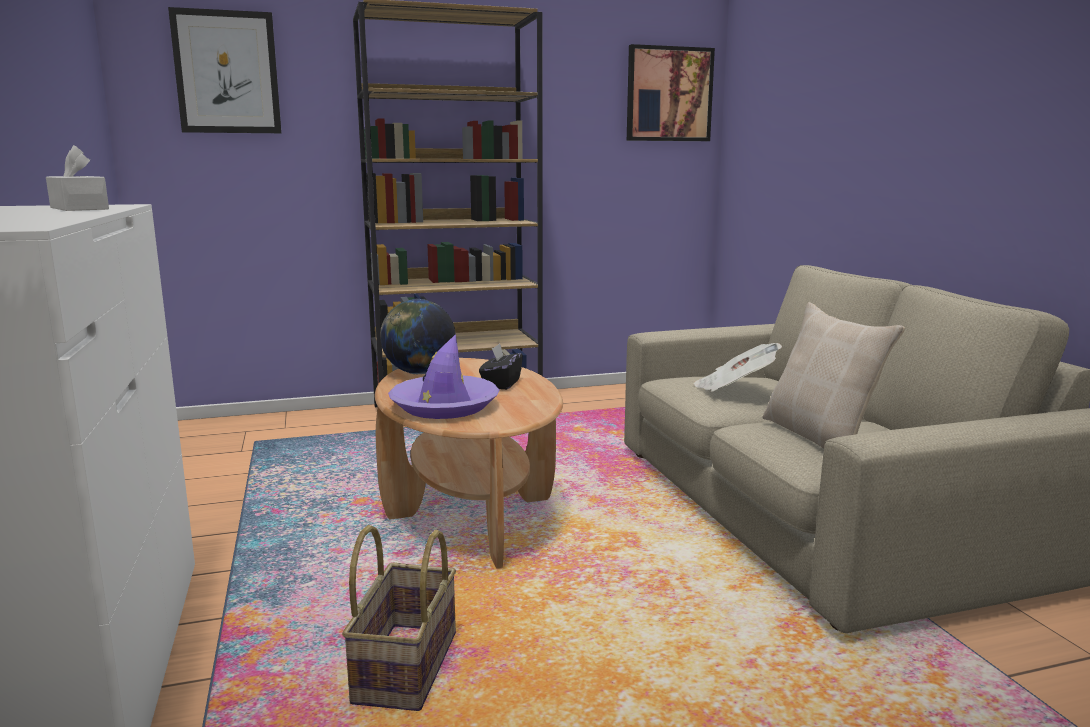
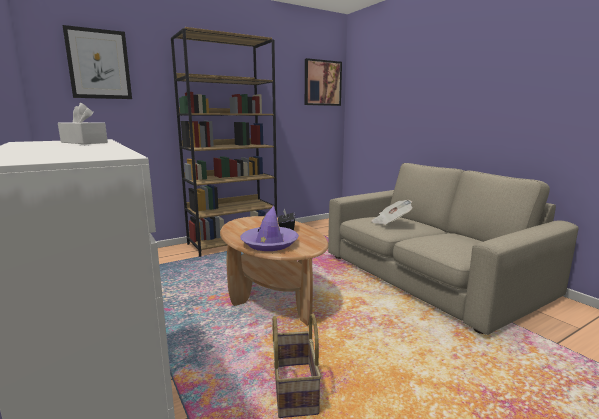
camera: 15 degrees left, 0 degrees up
(419, 373) = (238, 226): globe -> none
(820, 436) = (449, 242): beige pillow -> none

